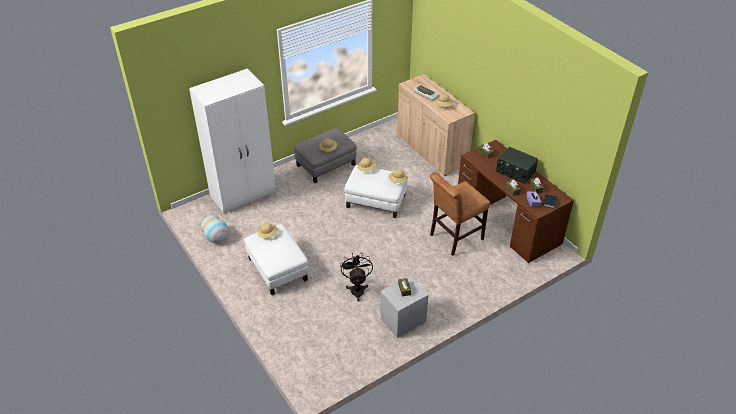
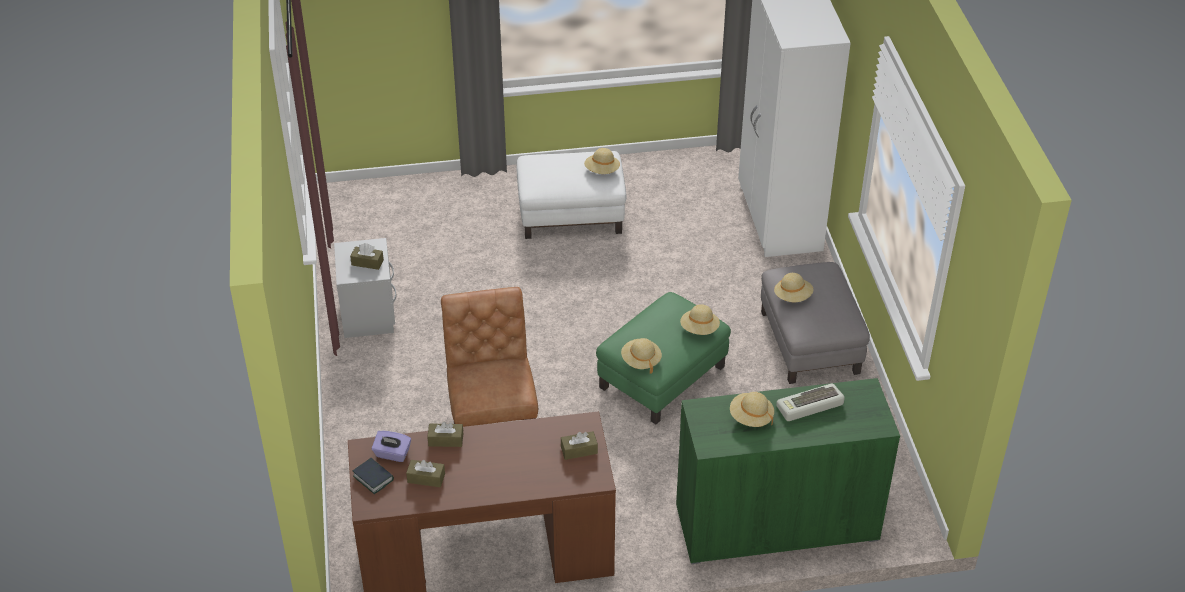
camera: 115 degrees right, 0 degrees up
(217, 239) = (682, 169): vase -> none
(357, 288) = (468, 286): black fan -> none
(376, 201) = (662, 377): white ottoman -> green ottoman
(431, 150) = (776, 523): beige cabinet -> green cabinet
(515, 172) = (491, 469): radio -> none

